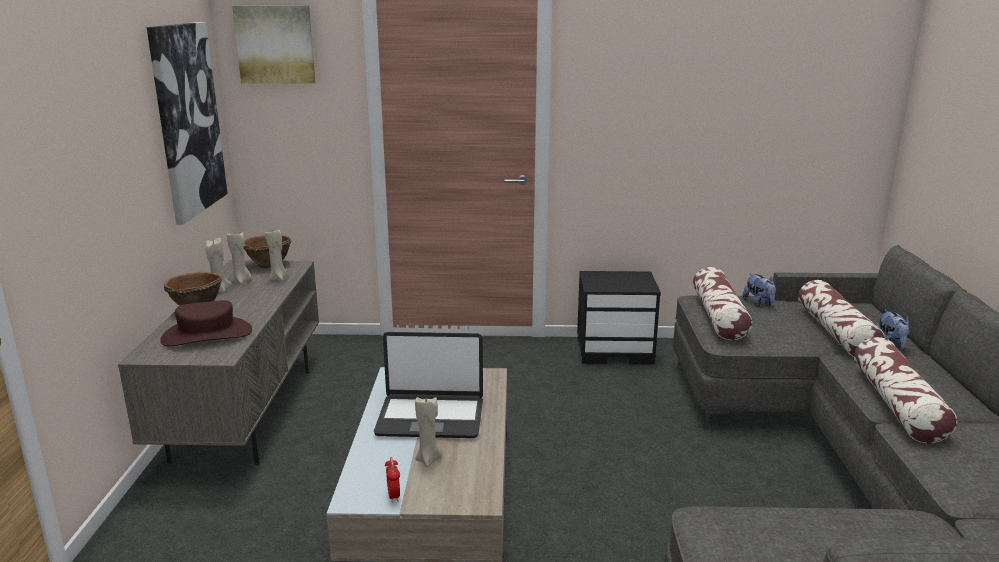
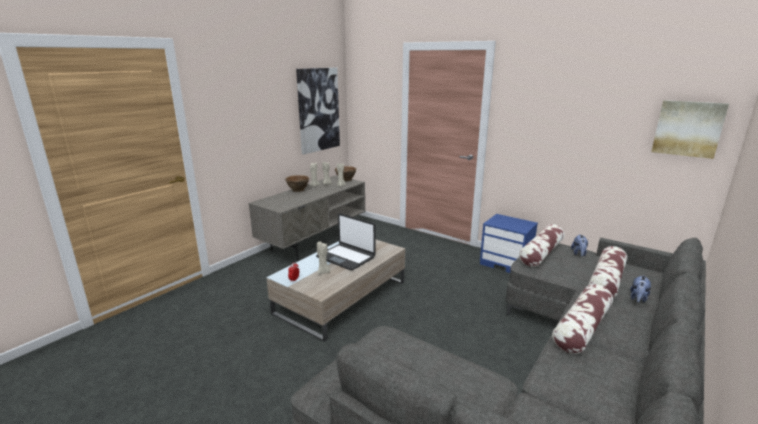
camera: 35 degrees right, 0 degrees up
(207, 335) = (287, 200): brown hat -> none
(275, 44) = (367, 78): picture -> picture (688, 128)
(615, 350) = (506, 263): black nightstand -> blue nightstand

